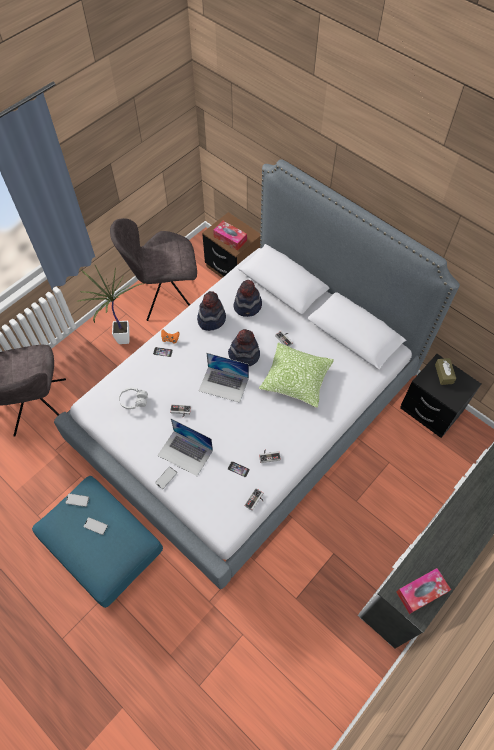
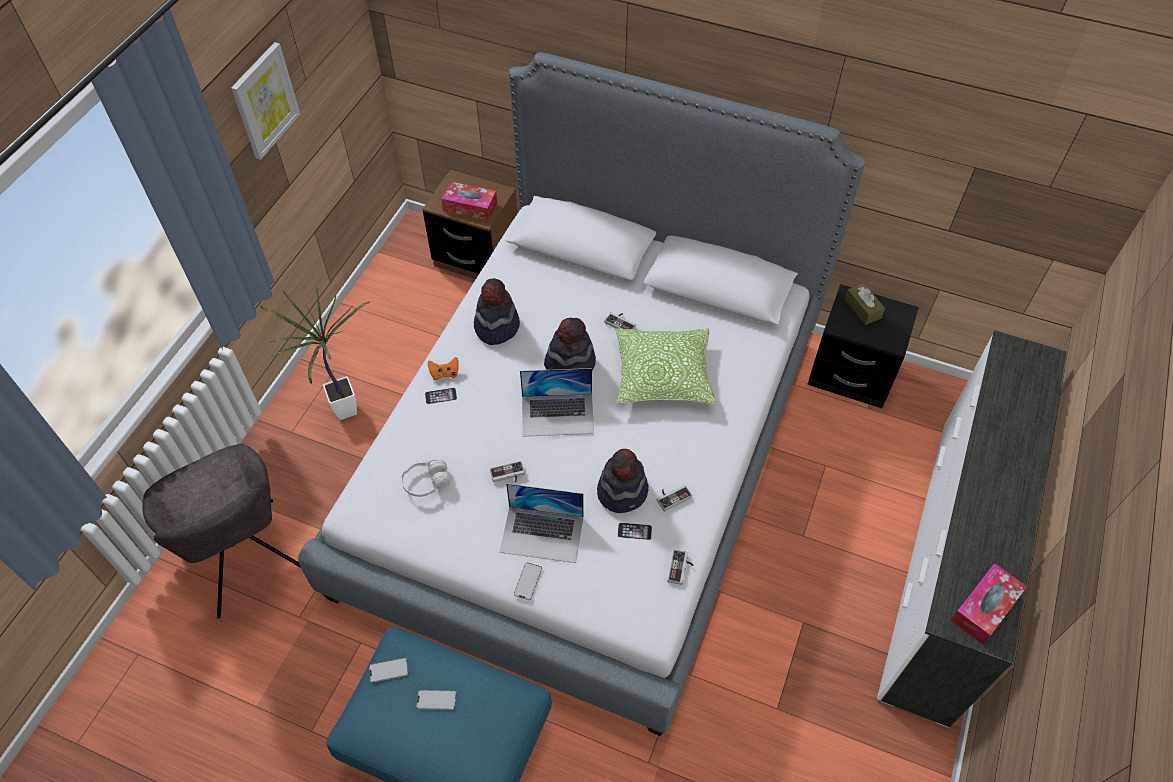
camera: 20 degrees left, 5 degrees down
(108, 151) = (264, 101): none -> picture
(166, 298) = (389, 329): grey chair -> none
(248, 306) = (545, 292): hat -> hat (623, 491)

